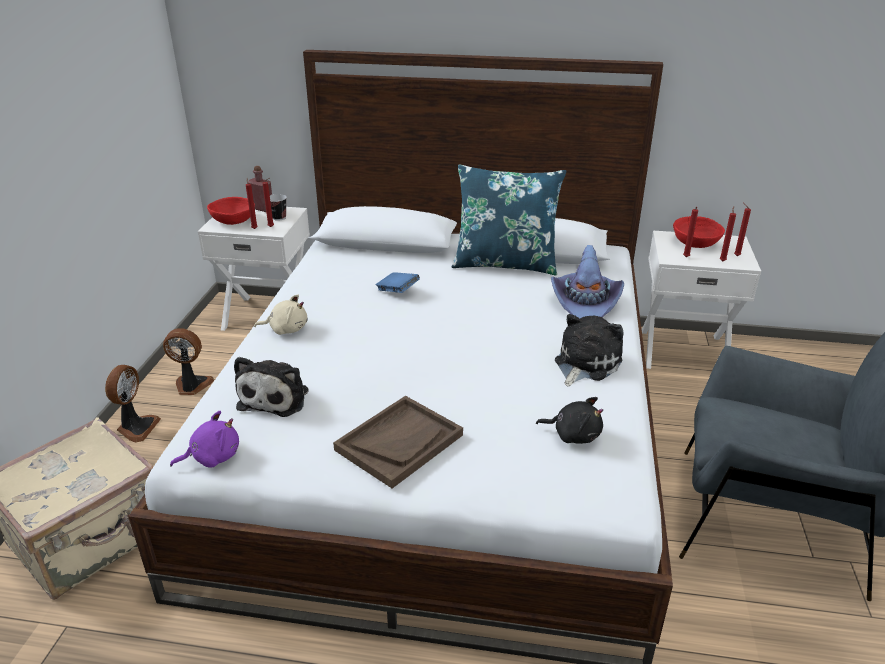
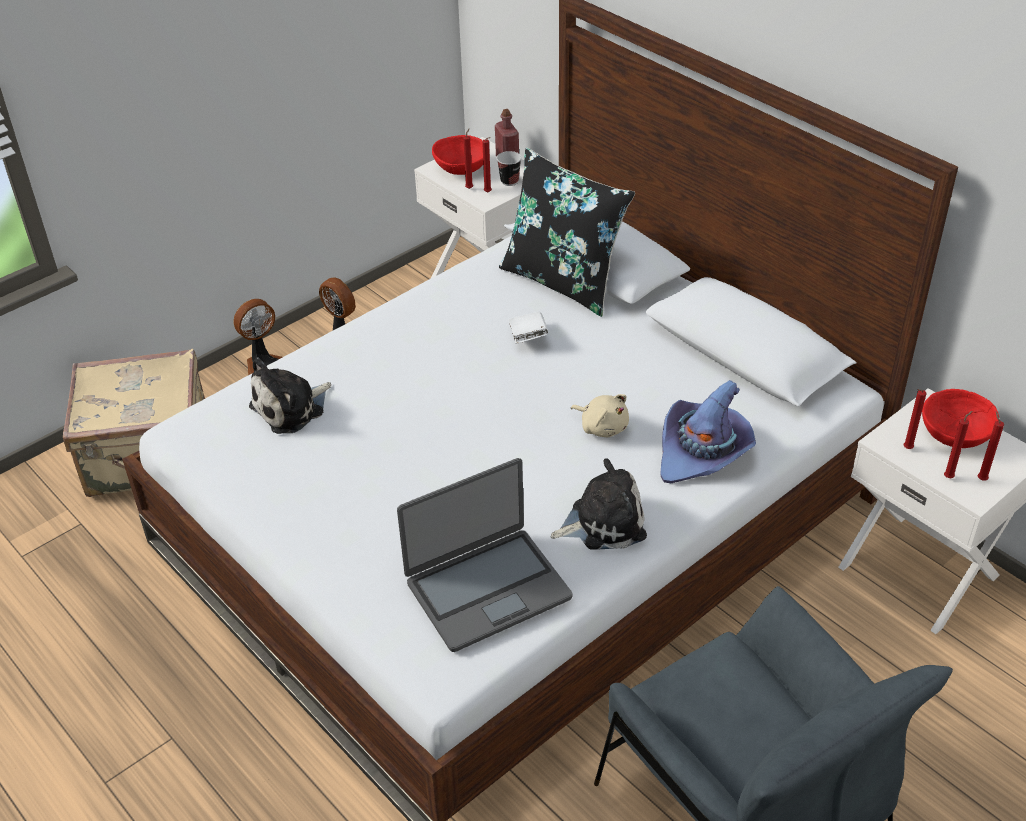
camera: 40 degrees right, 10 degrees up
(212, 457) = (194, 441): purple plush toy -> none
(286, 329) = (377, 335): beige plush toy -> beige plush toy (602, 427)
(380, 257) = (563, 281): none -> black pillow
(397, 291) = (528, 337): blue book -> white book
(399, 442) = (336, 509): brown tray -> none
(505, 263) = (688, 352): blue pillow -> none
(573, 434) = (487, 589): black plush toy -> laptop

